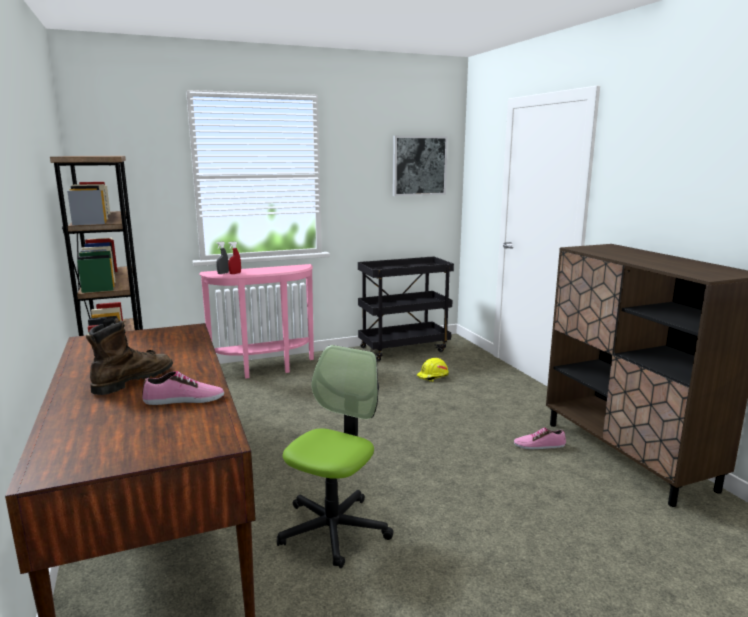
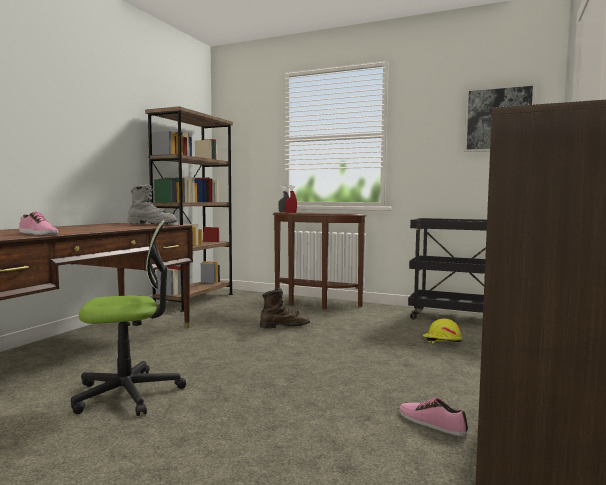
camera: 45 degrees right, 10 degrees down
(133, 381) = (59, 229): brown boot -> brown boot (284, 326)
(157, 333) = (152, 224): none -> grey boot
(265, 369) = (313, 304): pink console table -> brown console table

